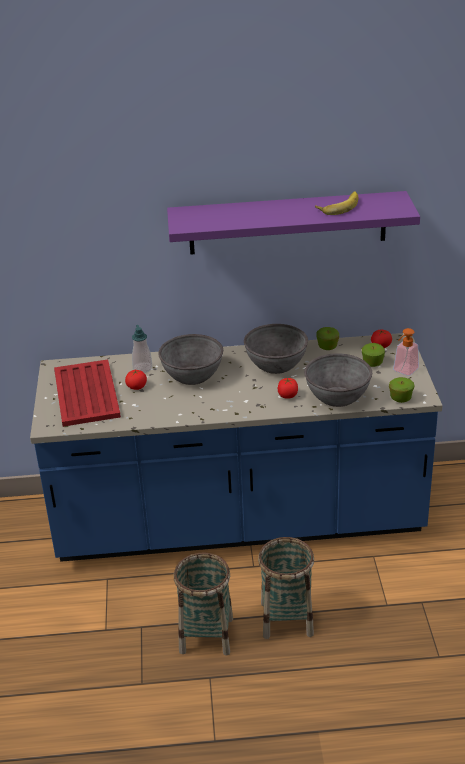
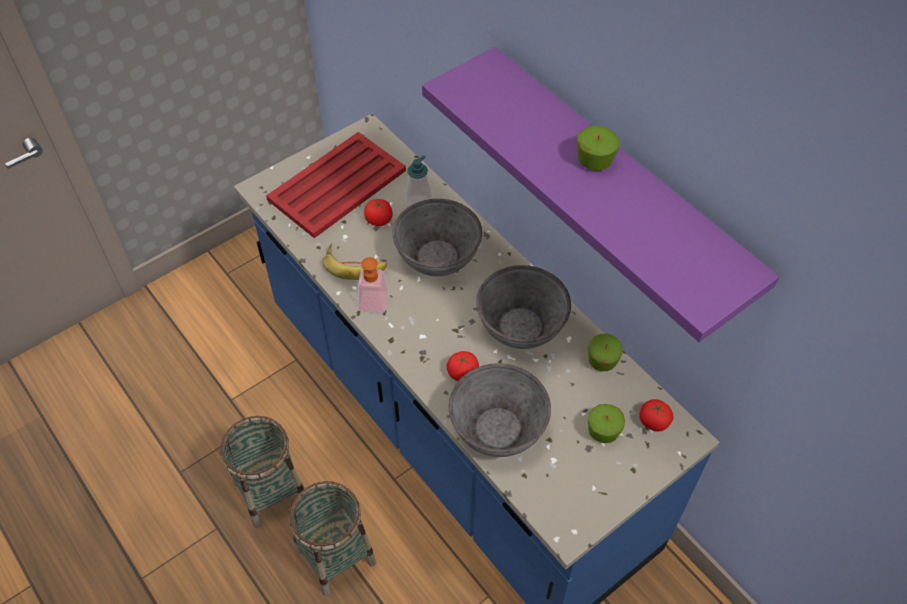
camera: 55 degrees right, 20 degrees up
(338, 206) = (648, 217): banana -> banana (355, 263)
(400, 398) = (544, 505): apple -> apple (594, 161)
(403, 371) = (611, 478): soap dispenser -> soap dispenser (367, 301)

